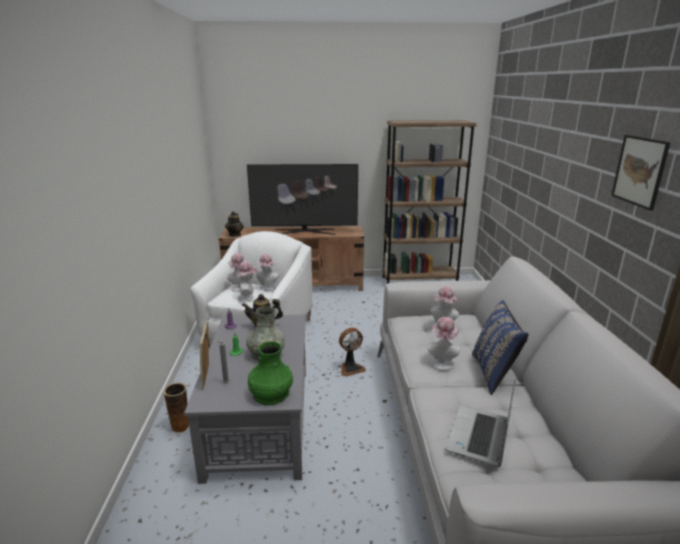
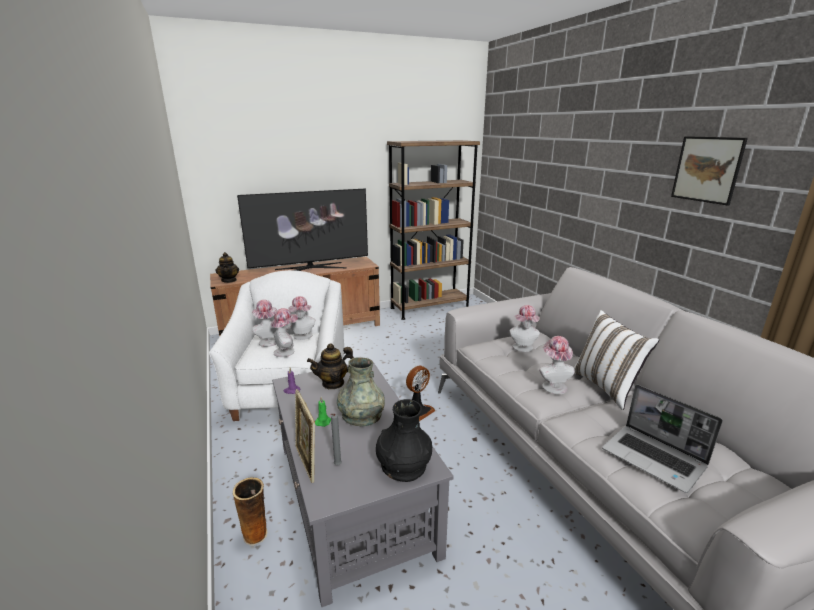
camera: 20 degrees left, 0 degrees up
(270, 393) = (403, 465): green vase -> black vase
(479, 437) = (654, 459): laptop -> laptop turned 45 degrees counterclockwise
(494, 373) = (606, 387): blue pillow -> white pillow

